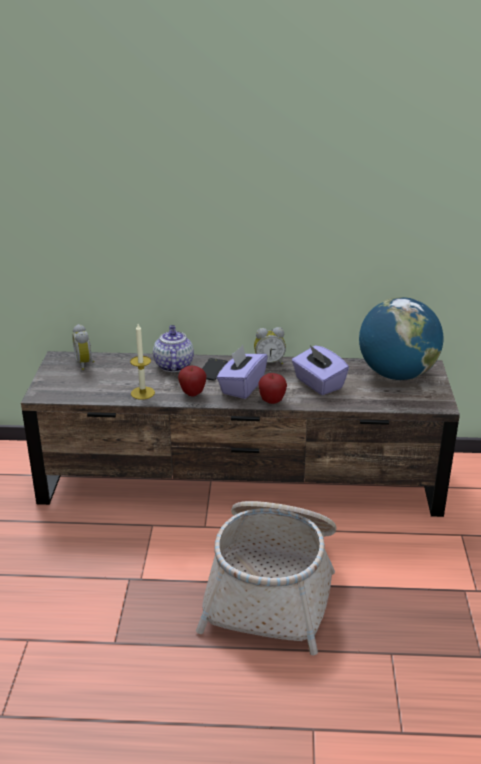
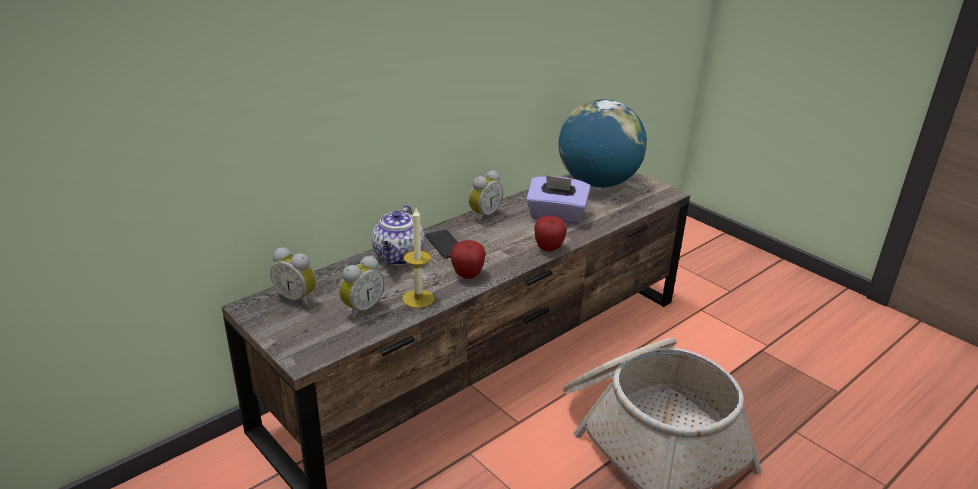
camera: 45 degrees left, 0 degrees up
(105, 384) = (361, 309): none -> alarm clock
(173, 365) = (399, 257): teapot -> teapot turned 120 degrees counterclockwise
(242, 387) = (500, 248): purple tissue box -> none

